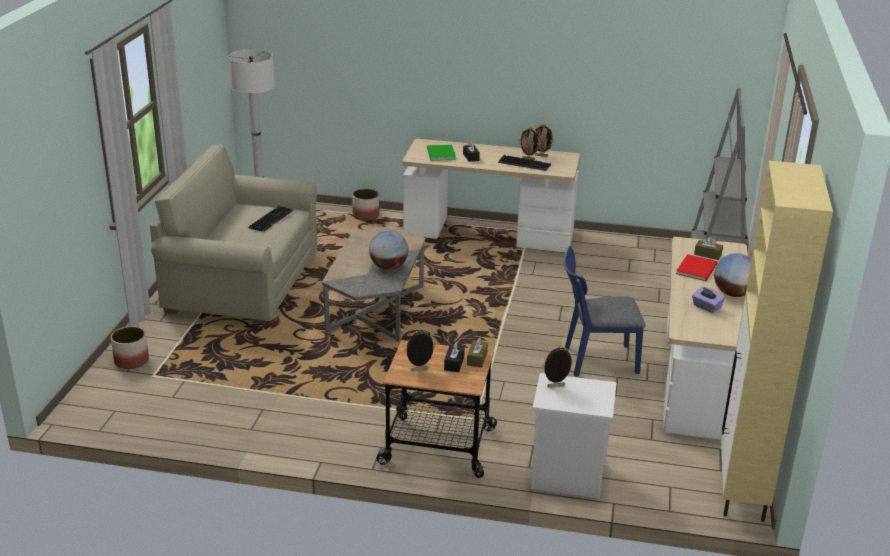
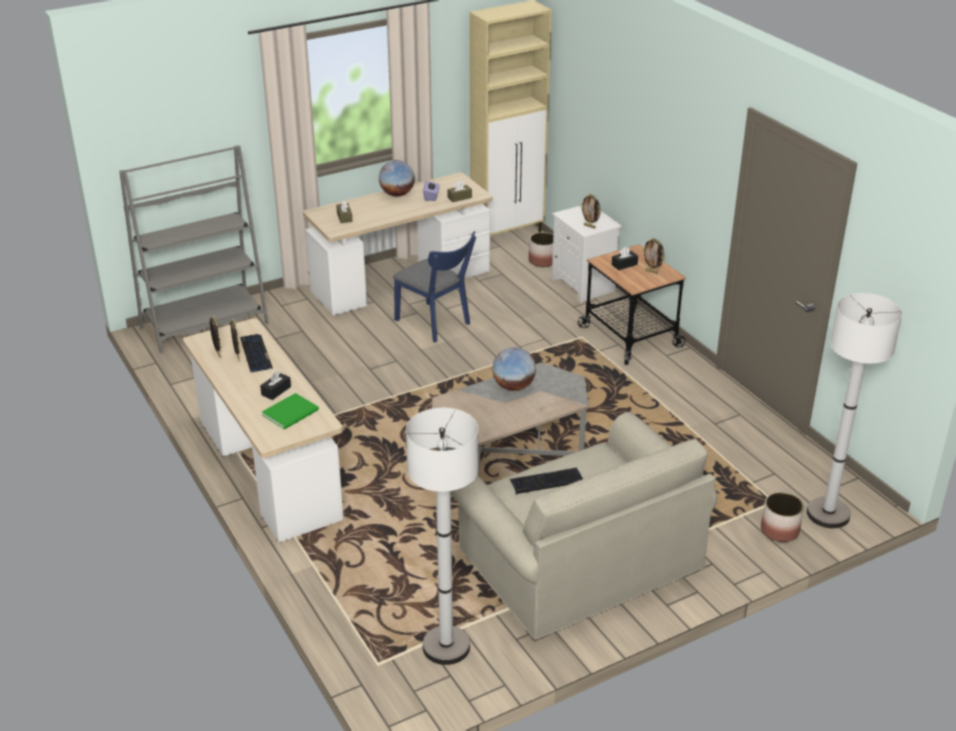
camera: 130 degrees left, 5 degrees up
(103, 390) = (828, 514): none -> white floor lamp
(365, 216) = (324, 578): planter -> planter (543, 261)
(477, 359) = (605, 260): brown tissue box -> brown tissue box (459, 197)
(698, 269) = (375, 214): red book -> none

